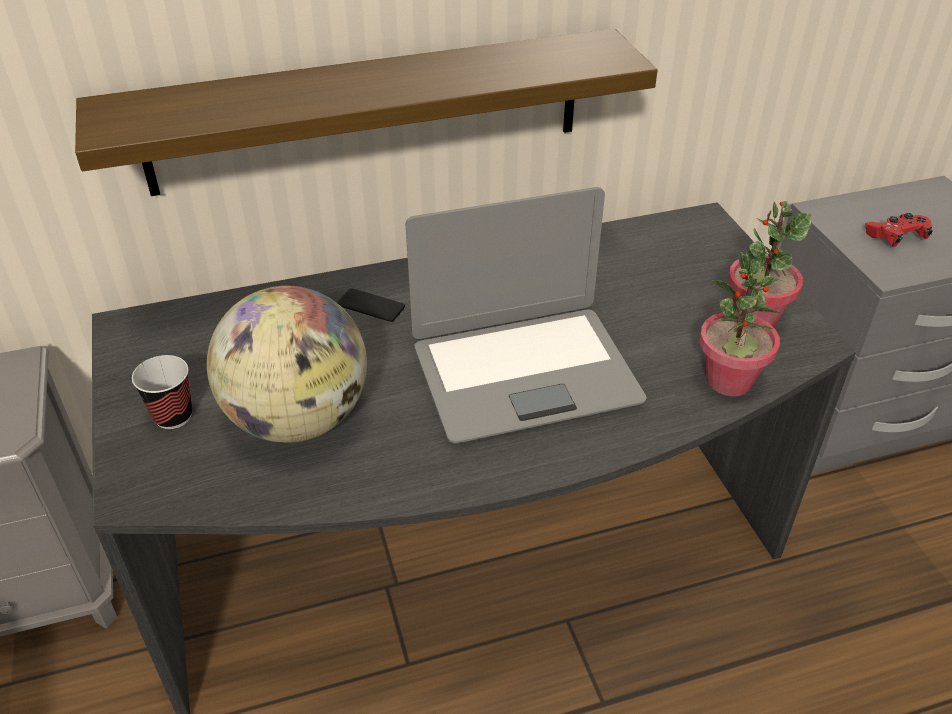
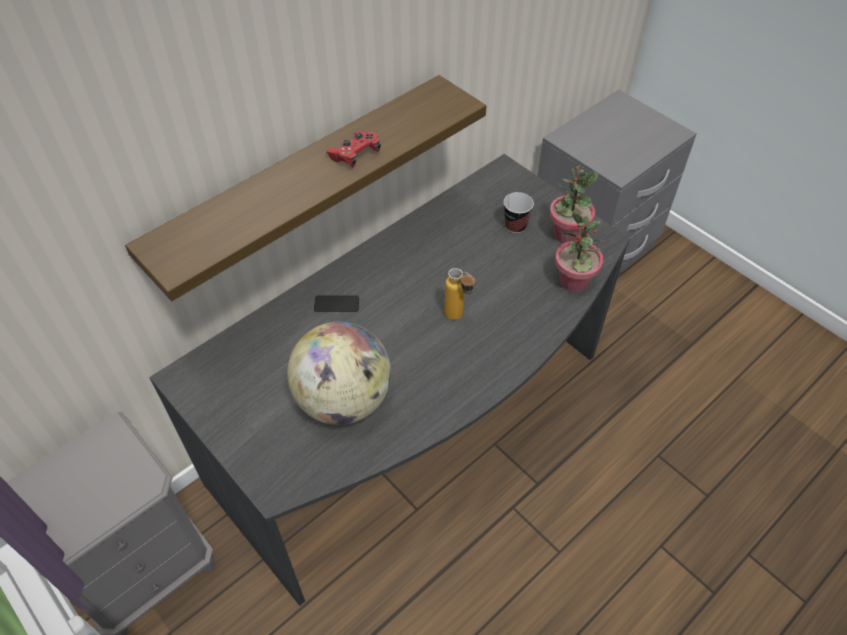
camera: 25 degrees left, 10 degrees up
(173, 416) = (263, 429): cup -> cup (515, 226)
(524, 373) = (458, 318): laptop -> bottle
(896, 237) = (612, 145): red game controller -> red game controller (355, 155)

